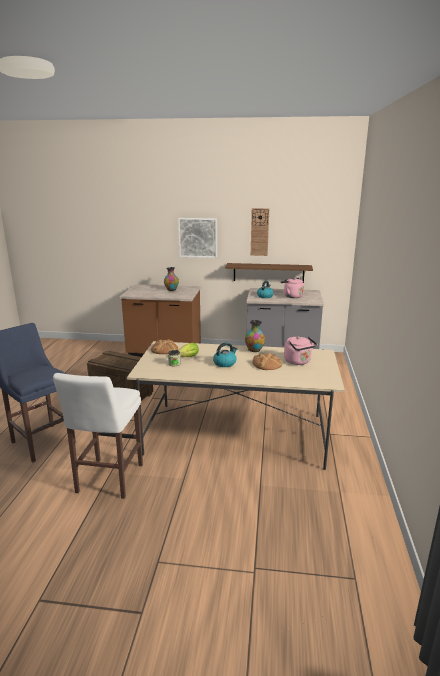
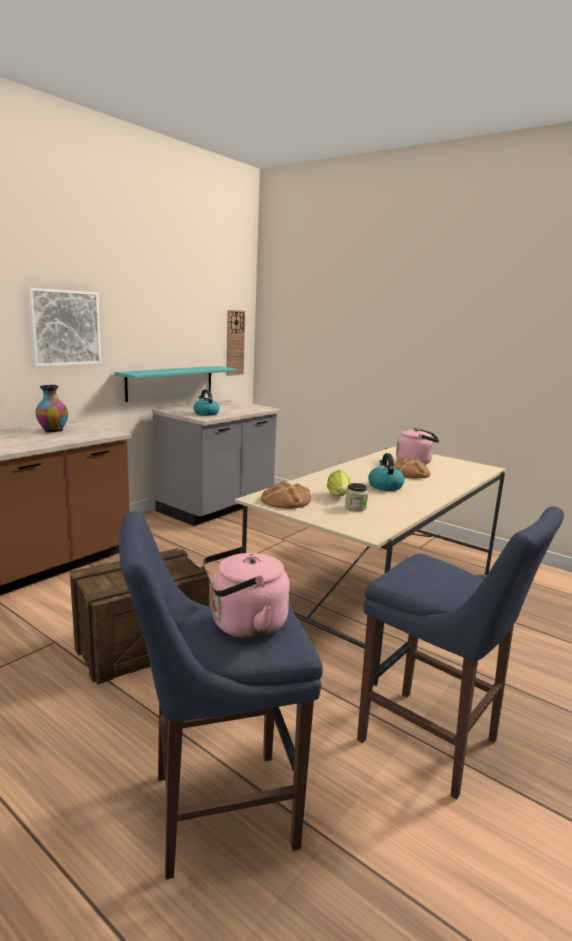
camera: 60 degrees left, 5 degrees down
(108, 480) = (434, 744): white stool -> blue stool
(254, 350) = (357, 467): vase -> none
(259, 232) = (157, 318): wall clock -> wall clock (235, 343)
(268, 272) = (170, 382): brown shelf -> turquoise shelf
(292, 296) = (230, 408): pink kettle -> pink kettle (244, 625)

